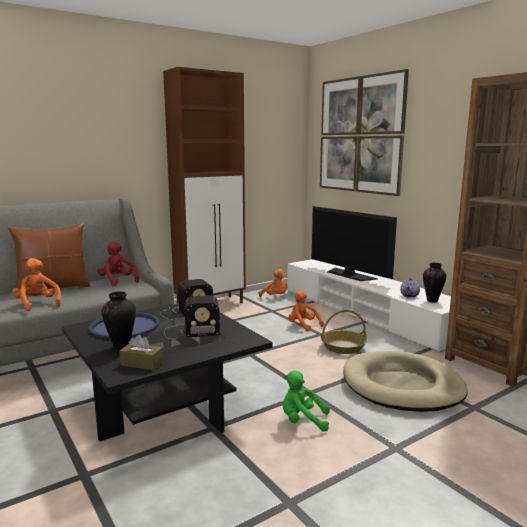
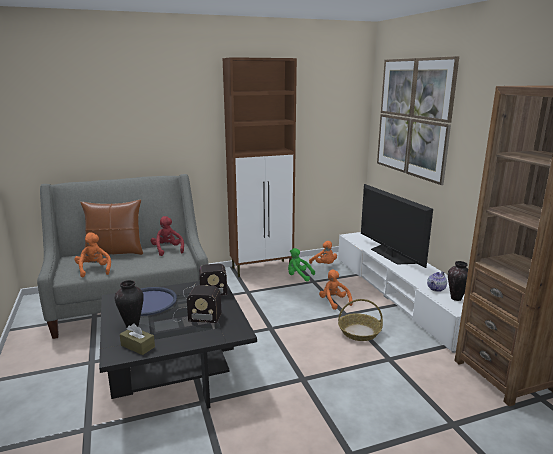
camera: 15 degrees right, 5 degrees up
(302, 421) = (281, 409): green plush toy -> green plush toy (298, 276)
(402, 386) = (393, 386): beige dog bed -> none

